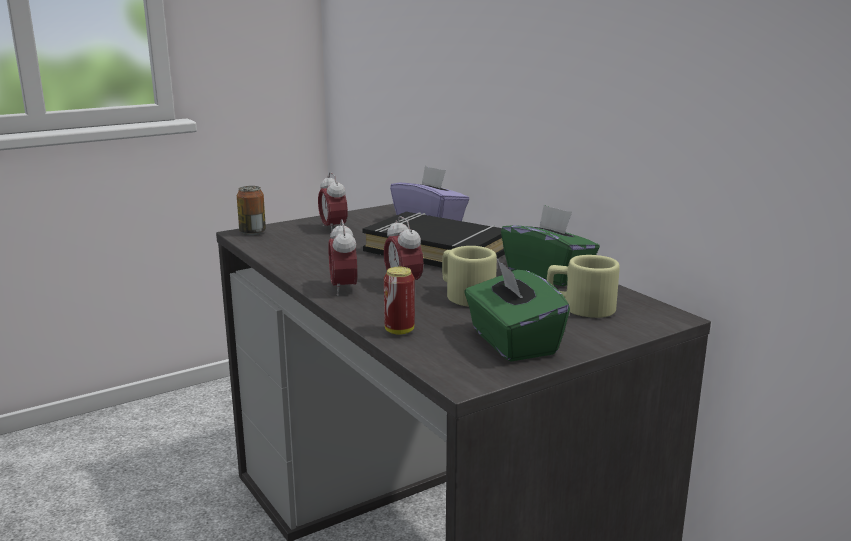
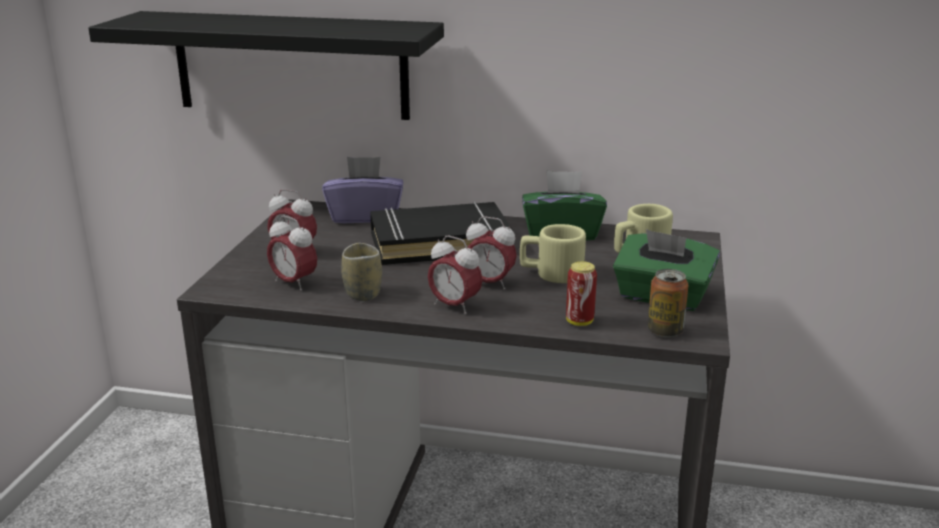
camera: 45 degrees left, 5 degrees up
(252, 232) = (222, 285): can -> can (665, 331)
(289, 244) = (294, 283): none -> alarm clock
(310, 262) = (363, 294): none -> cup
(422, 84) = (290, 65): none -> black shelf

